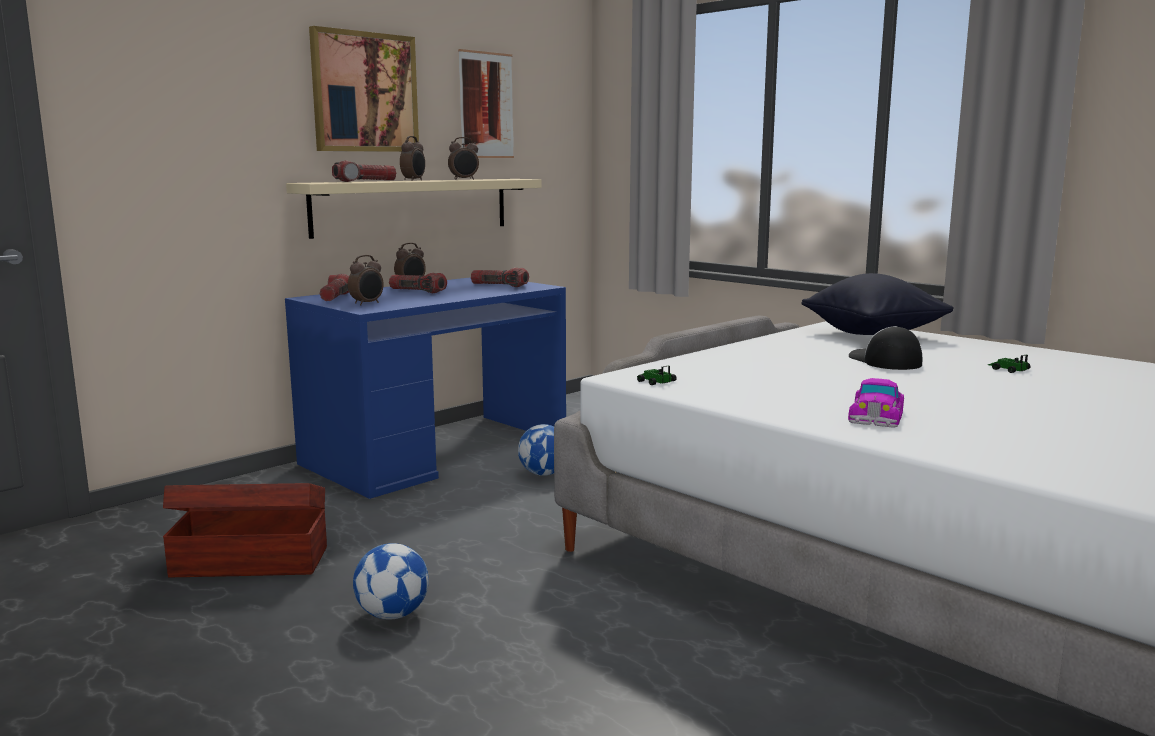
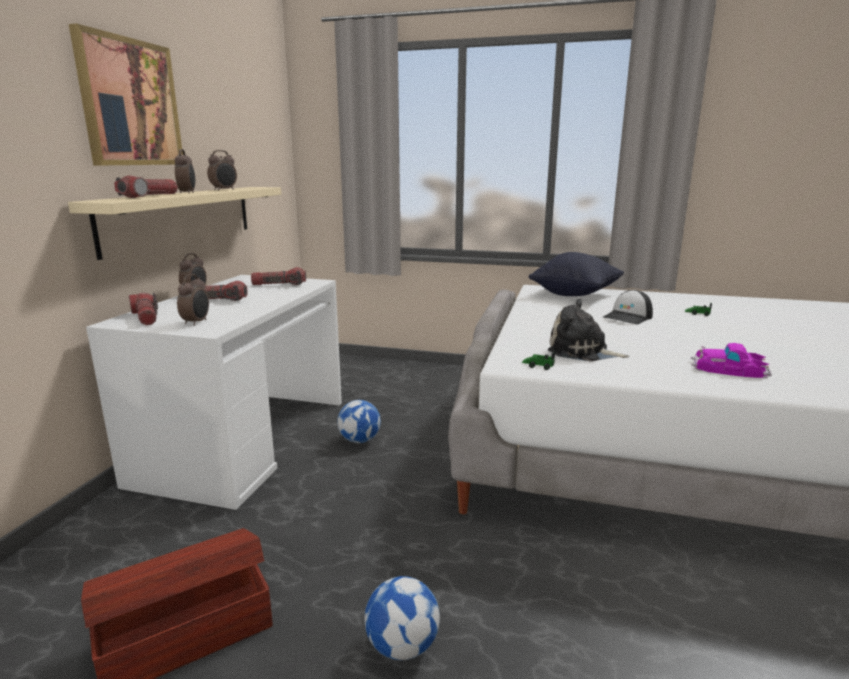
camera: 30 degrees left, 5 degrees up
(436, 451) = (246, 439): blue desk -> white desk
(486, 105) = (225, 120): picture -> none
(731, 379) = (582, 352): none -> plush toy
(876, 414) = (728, 369): toy car -> toy car turned 120 degrees clockwise
(884, 361) = (628, 317): cap -> cap turned 90 degrees counterclockwise

